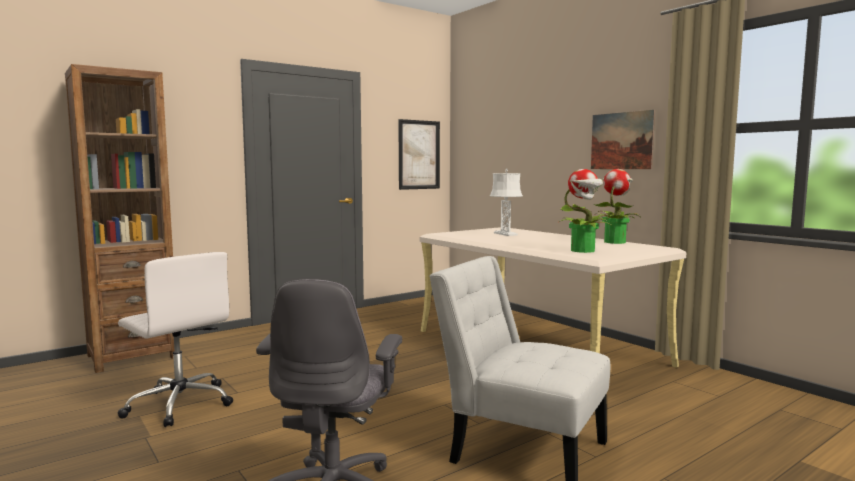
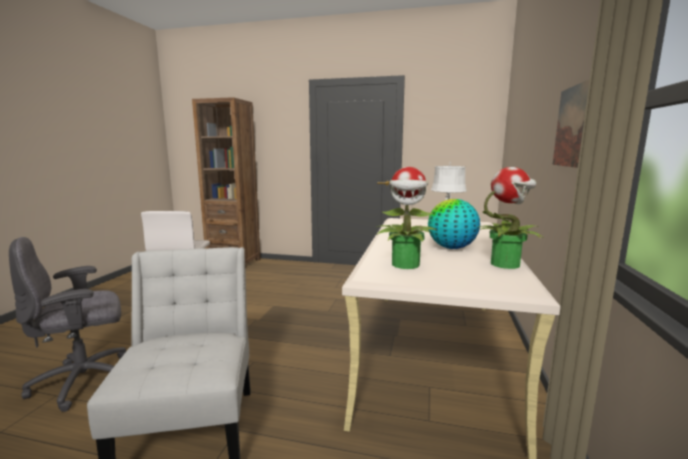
camera: 50 degrees right, 5 degrees up
(419, 155) = (464, 145): picture -> none
(559, 241) = (451, 248): none -> globe

